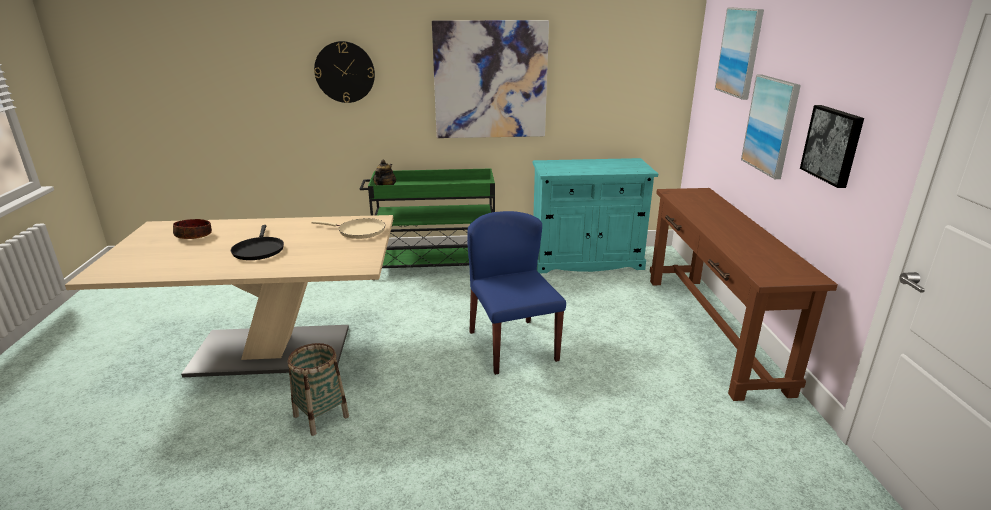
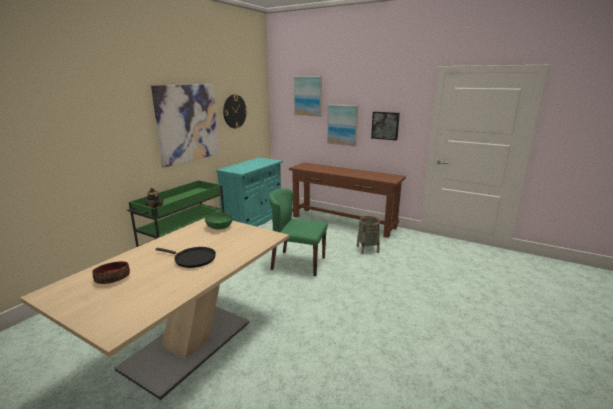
camera: 55 degrees left, 5 degrees down
(321, 416) = (289, 340): basket -> basket (367, 249)
(345, 72) = (93, 128): wall clock -> wall clock (234, 111)
(358, 231) = (219, 227): beige frying pan -> green bowl
(512, 345) = (298, 263): blue chair -> green chair

